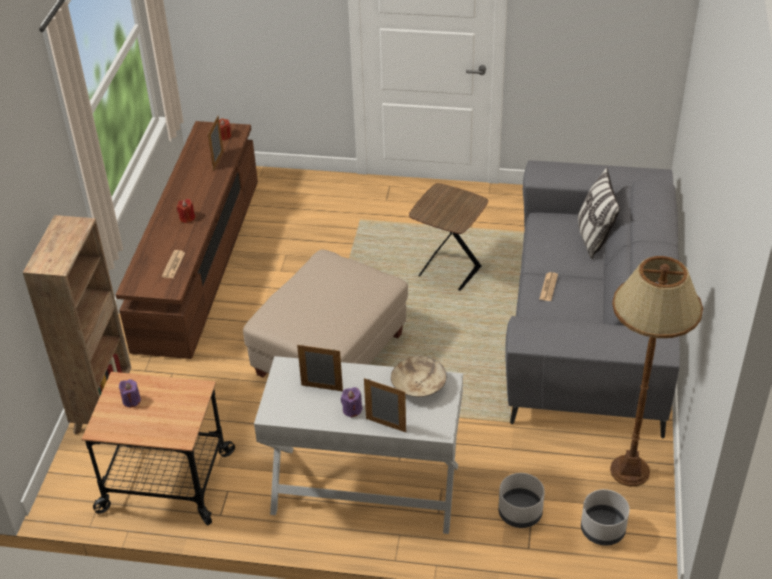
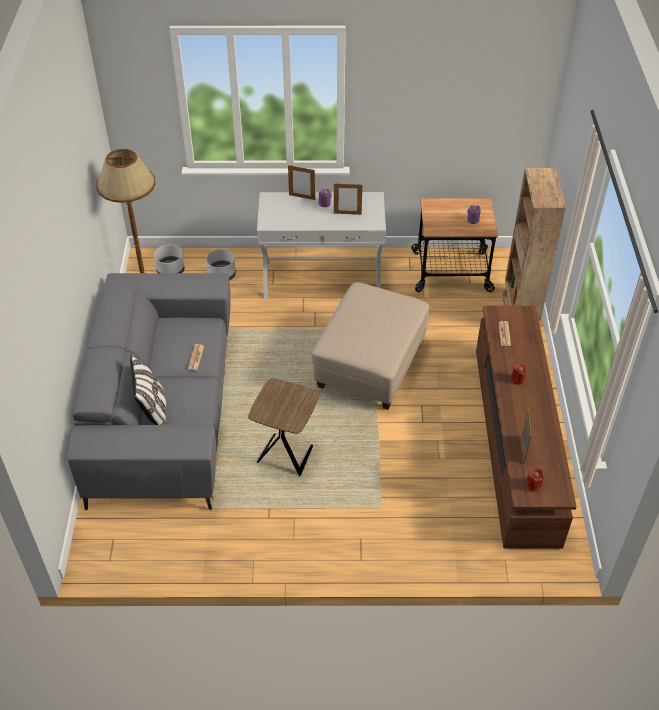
camera: 170 degrees right, 5 degrees up
(418, 386) = (285, 220): beige bowl -> none

